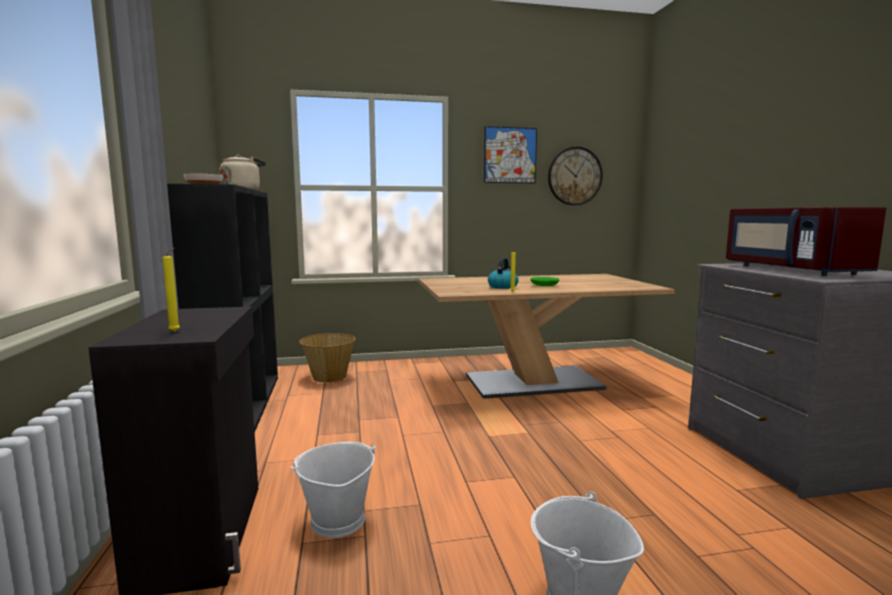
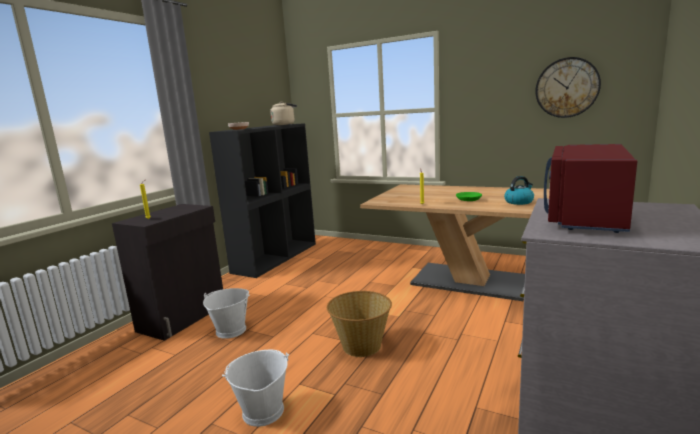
camera: 40 degrees right, 5 degrees up
(329, 377) = (342, 248): basket -> basket (361, 345)
(502, 286) = (430, 198): kettle -> kettle (519, 202)
(510, 155) = (495, 74): picture -> none

